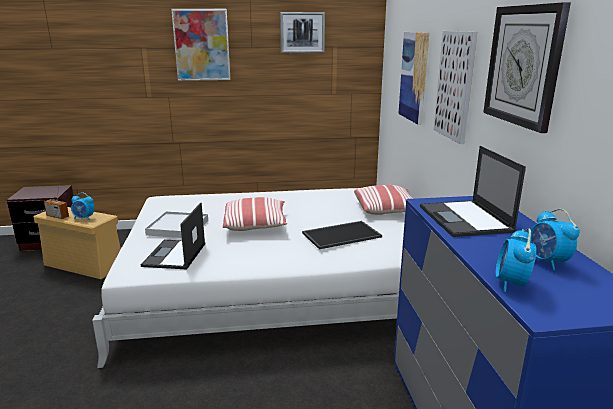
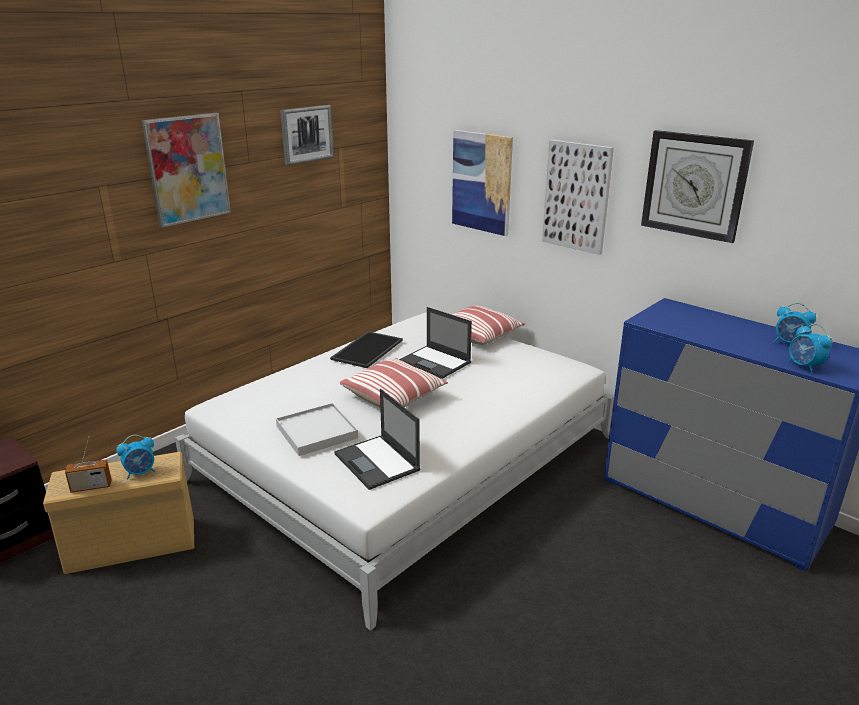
camera: 40 degrees left, 5 degrees up
(341, 234) = (494, 375): tray -> tray (366, 349)
(465, 219) = (694, 327): laptop -> laptop (435, 362)

